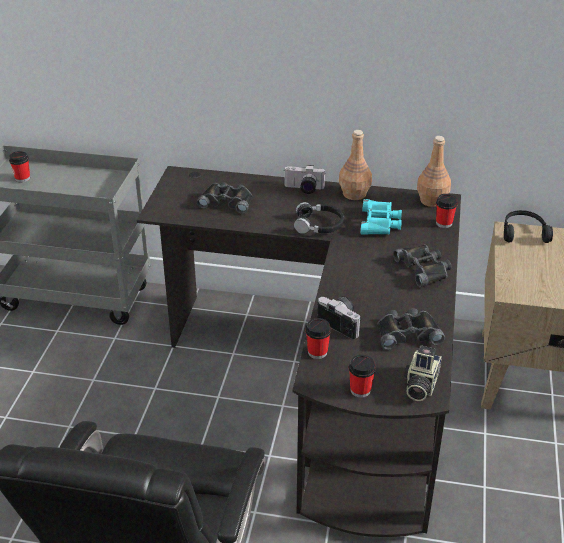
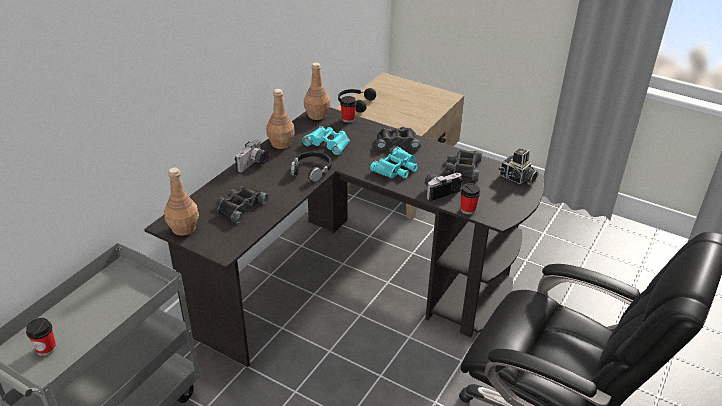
camera: 70 degrees left, 0 degrees up
(177, 182) = (183, 228): none -> brown bottle
(360, 390) = (514, 202): cup -> none
(366, 281) = (396, 168): none -> turquoise binoculars

